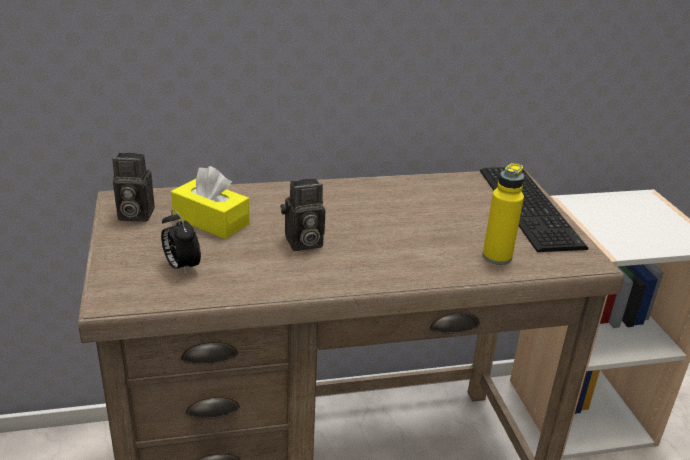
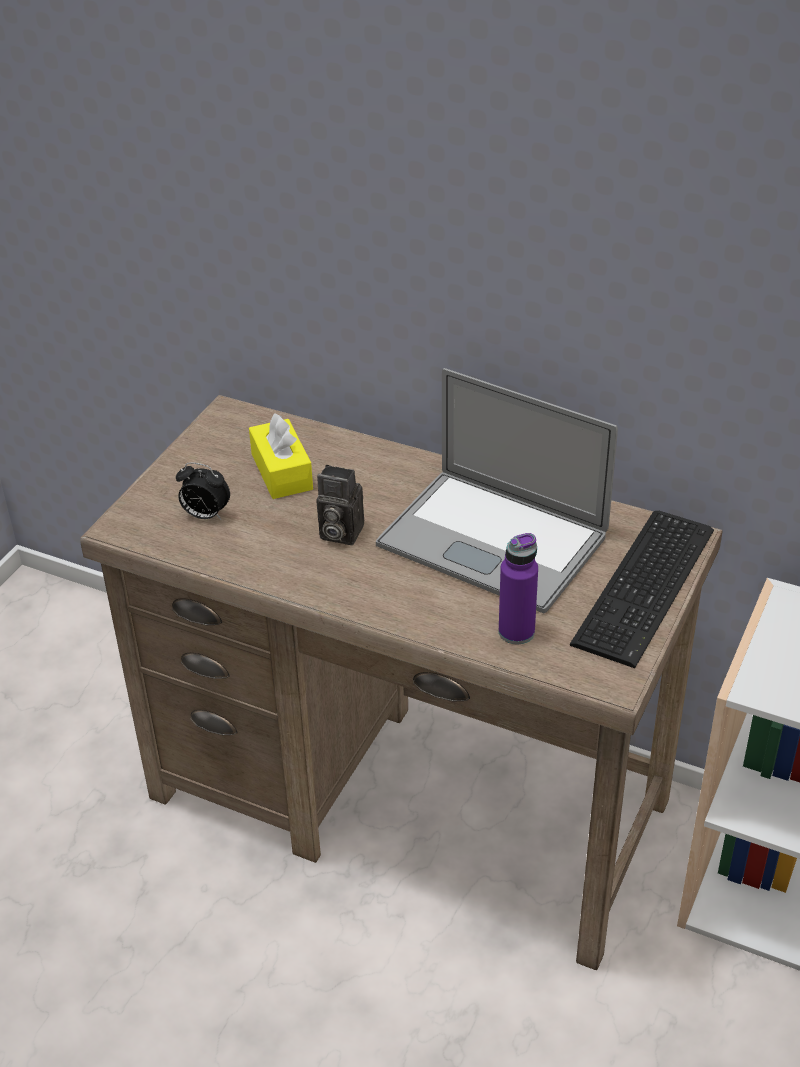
camera: 40 degrees right, 10 degrees up
(133, 215) = (221, 437): camera -> none
(181, 267) = (205, 515): alarm clock -> alarm clock turned 75 degrees counterclockwise
(410, 213) = (492, 540): none -> laptop
(497, 257) = (516, 632): yellow bottle -> purple bottle

